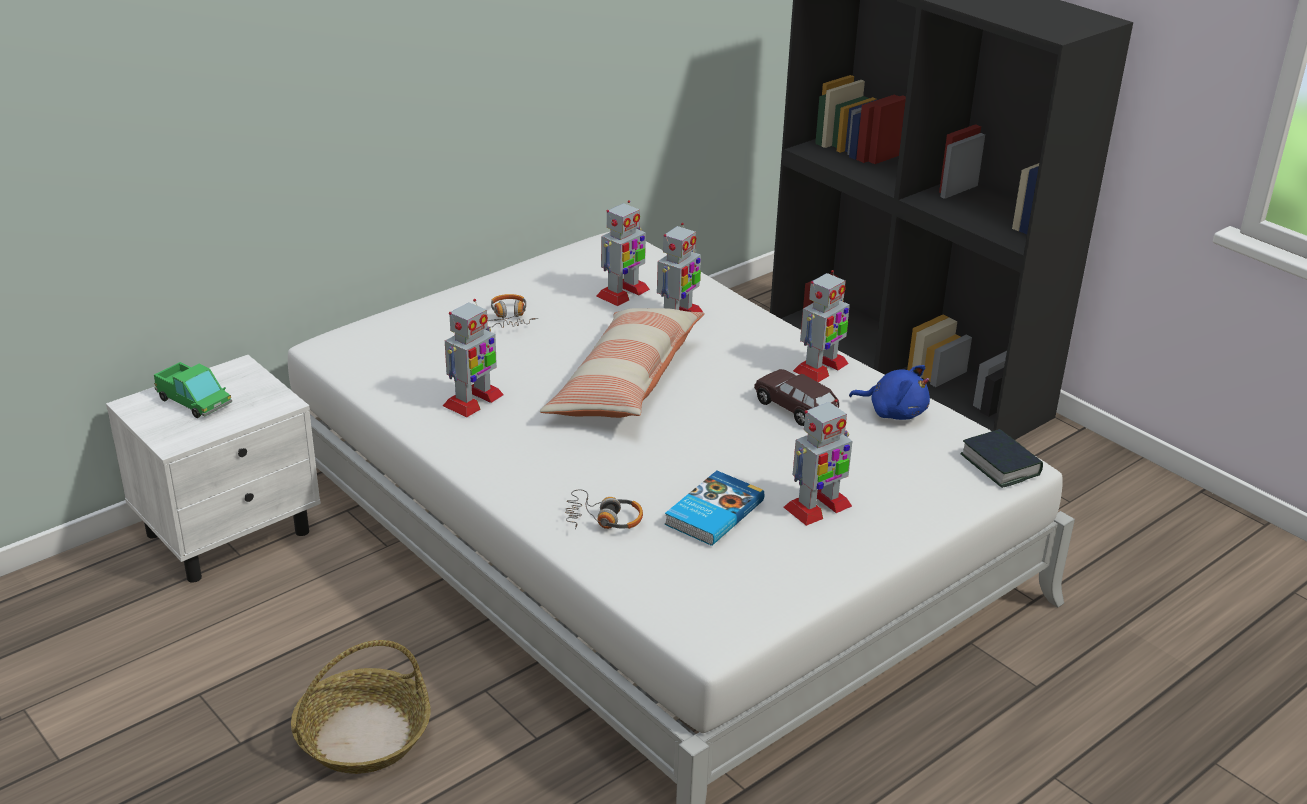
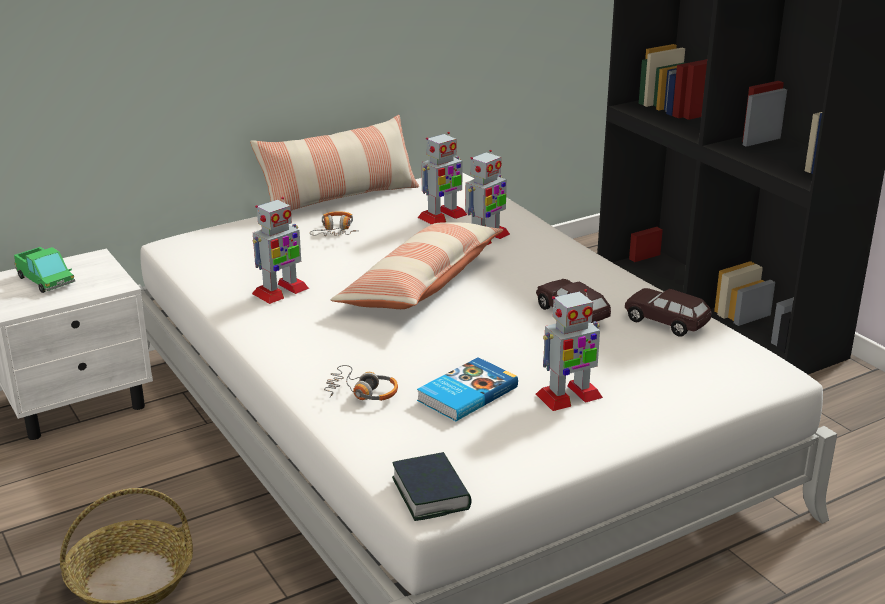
camera: 10 degrees right, 5 degrees down
(498, 274) = (339, 198): none -> pillow
(820, 368) = (606, 283): toy robot -> none
(894, 412) = (666, 322): blue plush toy -> brown toy car
(1000, 464) = (759, 372): book -> book (431, 493)

